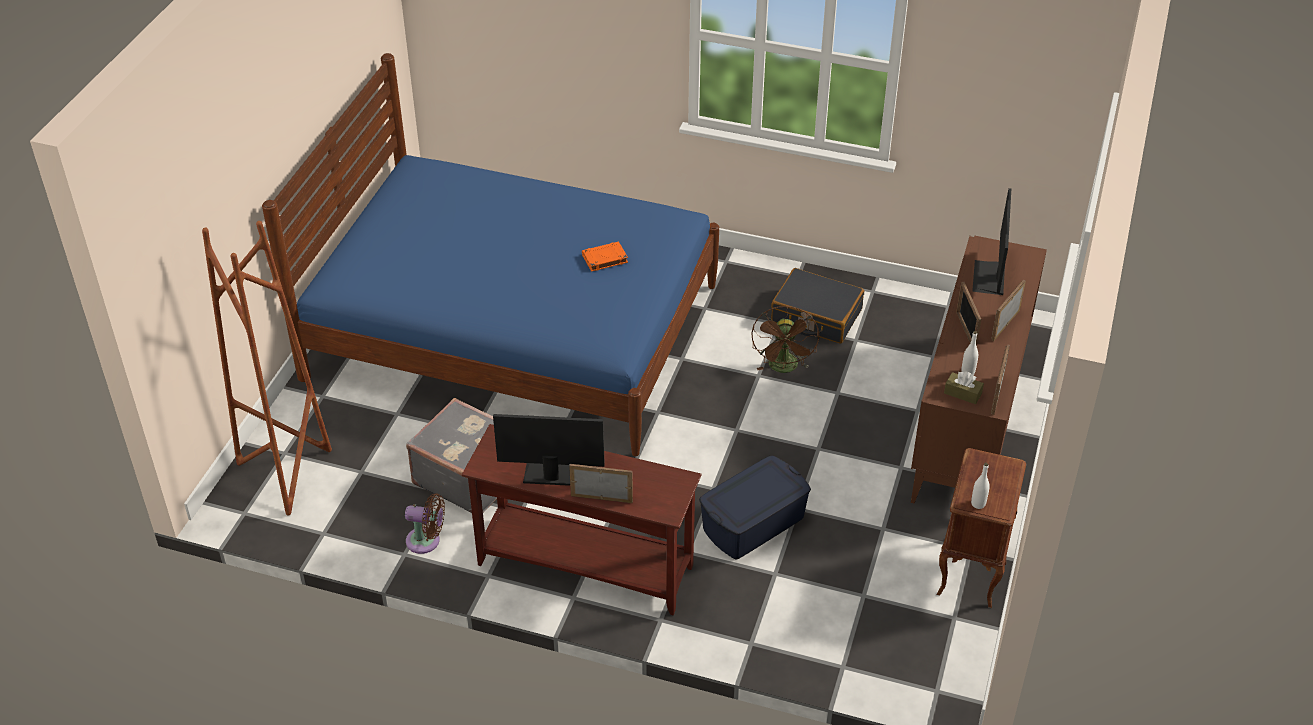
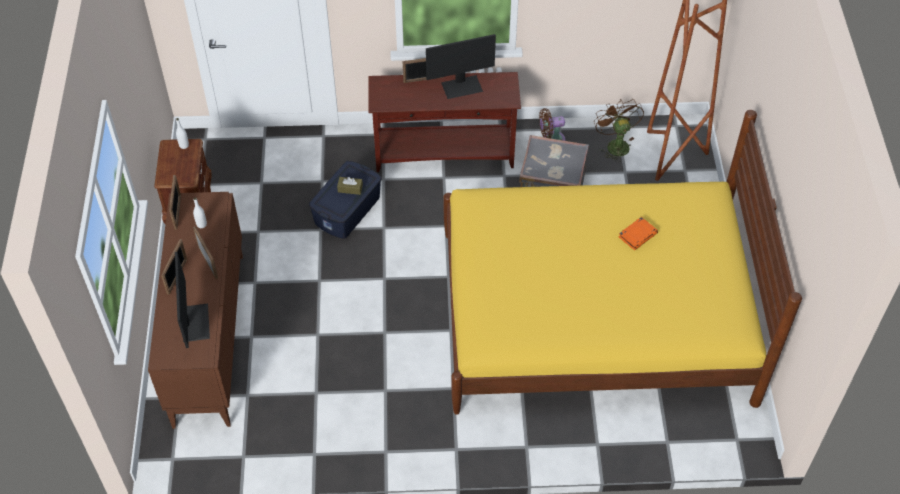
camera: 160 degrees right, 10 degrees up
(514, 331) = (594, 316): blue bed -> yellow bed
(604, 259) = (519, 272): orange book -> orange book (637, 235)
(784, 368) = (366, 345): brown fan -> brown fan (615, 144)
(816, 316) = (356, 408): black suitcase -> none
(962, 393) = (203, 206): brown tissue box -> brown tissue box (350, 189)

